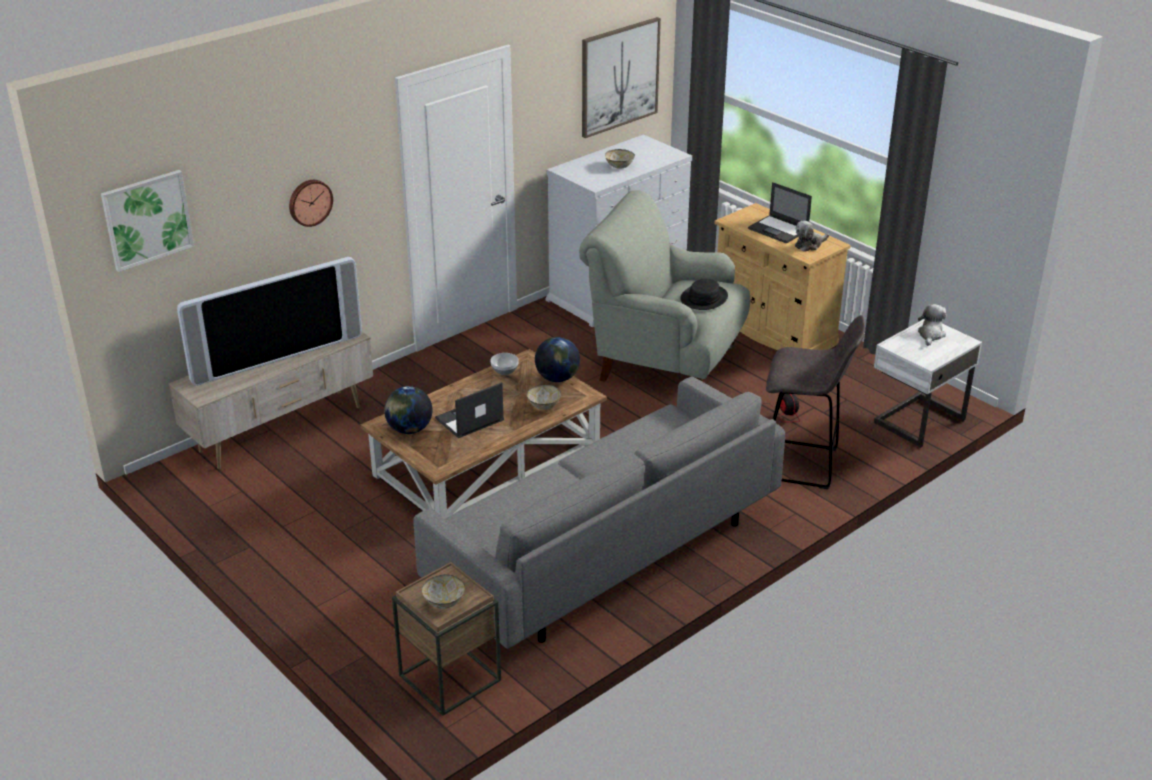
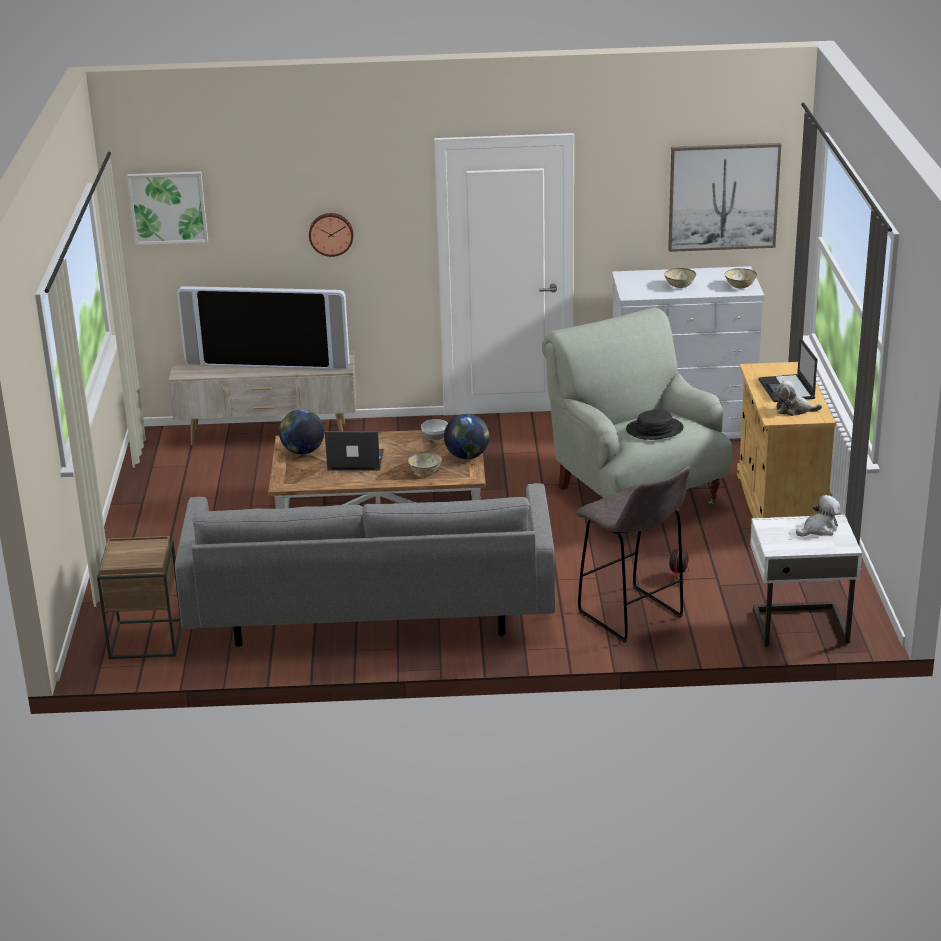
camera: 40 degrees right, 5 degrees down
(443, 602) = (127, 558): bowl -> bowl (739, 286)

